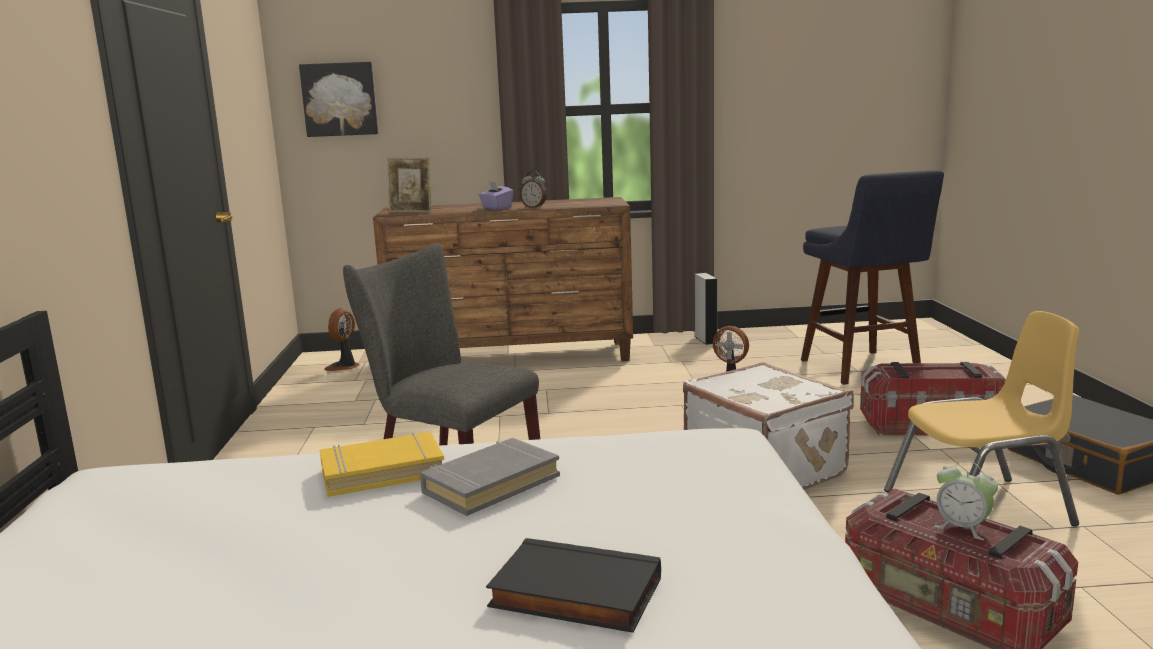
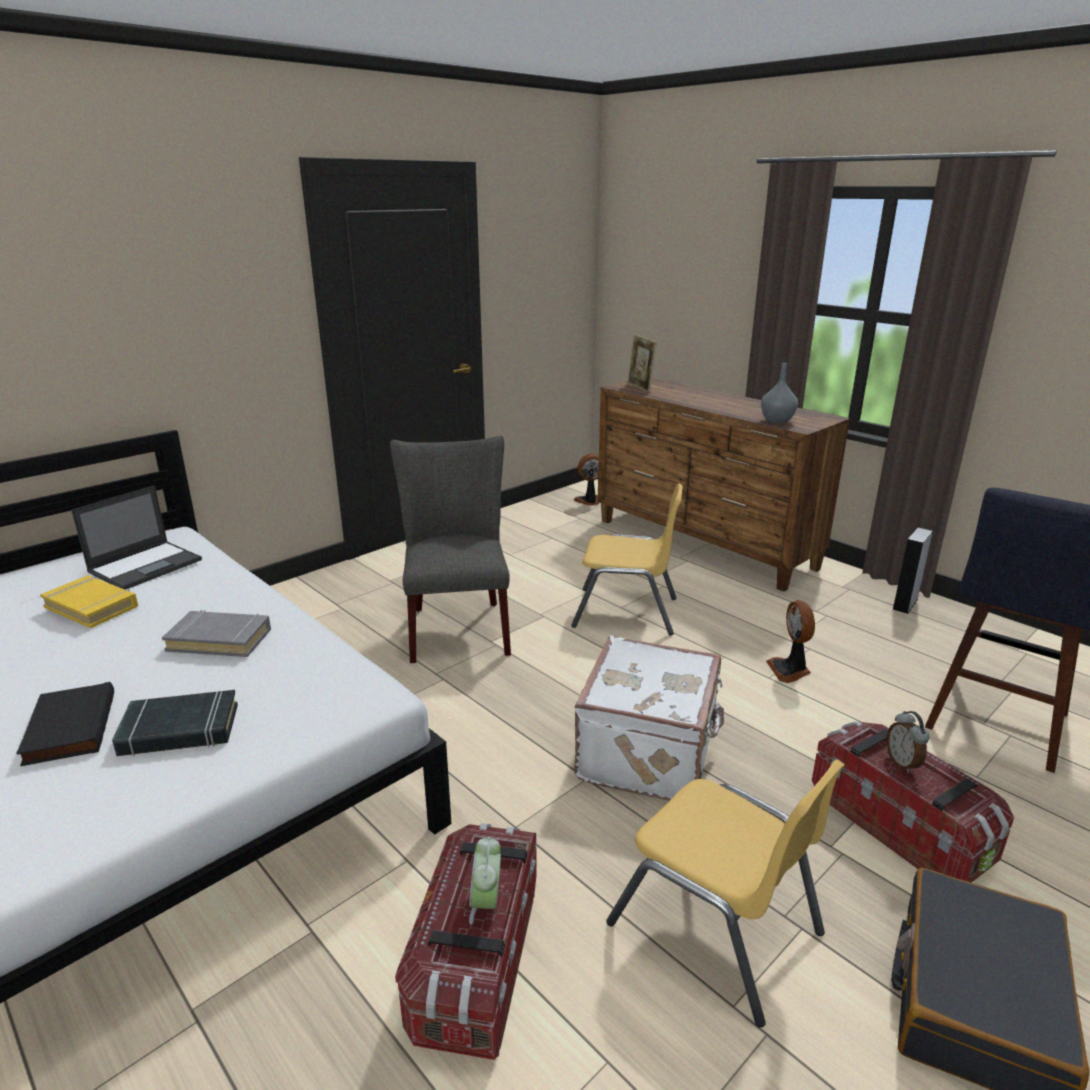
camera: 50 degrees right, 10 degrees up
(179, 498) = (146, 565): none -> laptop
(340, 99) = (642, 270): picture -> none
(382, 472) = (220, 600): yellow book -> yellow book (92, 607)
(496, 208) = (704, 402): purple tissue box -> none
(534, 207) = (728, 411): alarm clock -> alarm clock (903, 763)
(560, 413) = (626, 612): none -> yellow chair
(586, 204) = (777, 421): none -> grey vase
(671, 530) = (179, 730): none -> black book

